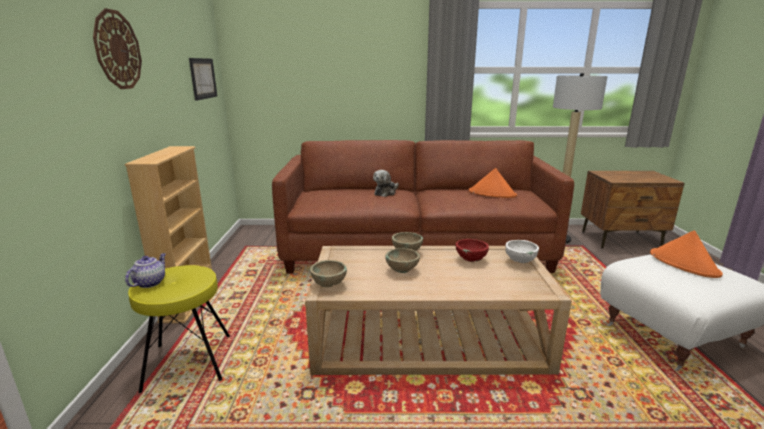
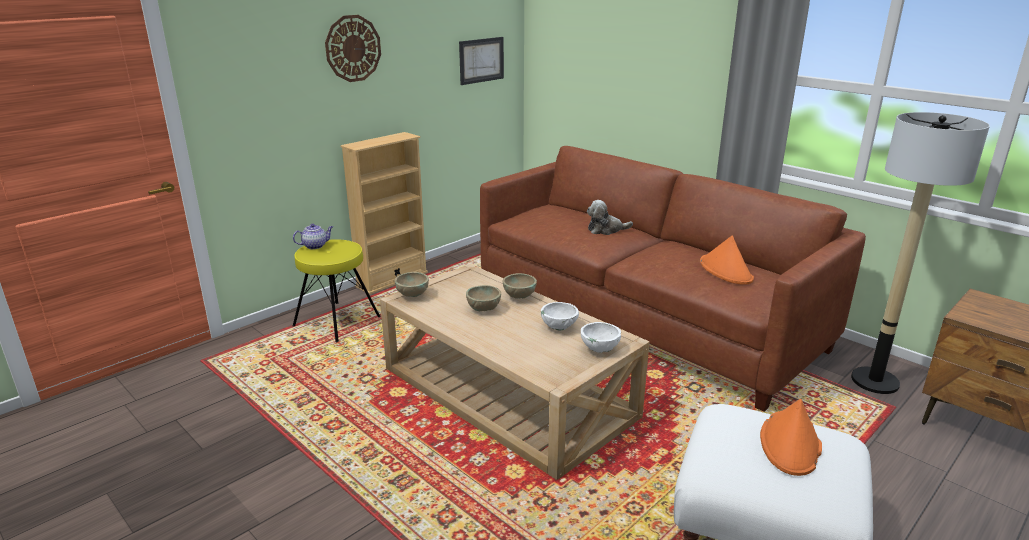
camera: 45 degrees right, 5 degrees up
(470, 260) = (559, 327): red bowl -> white bowl

